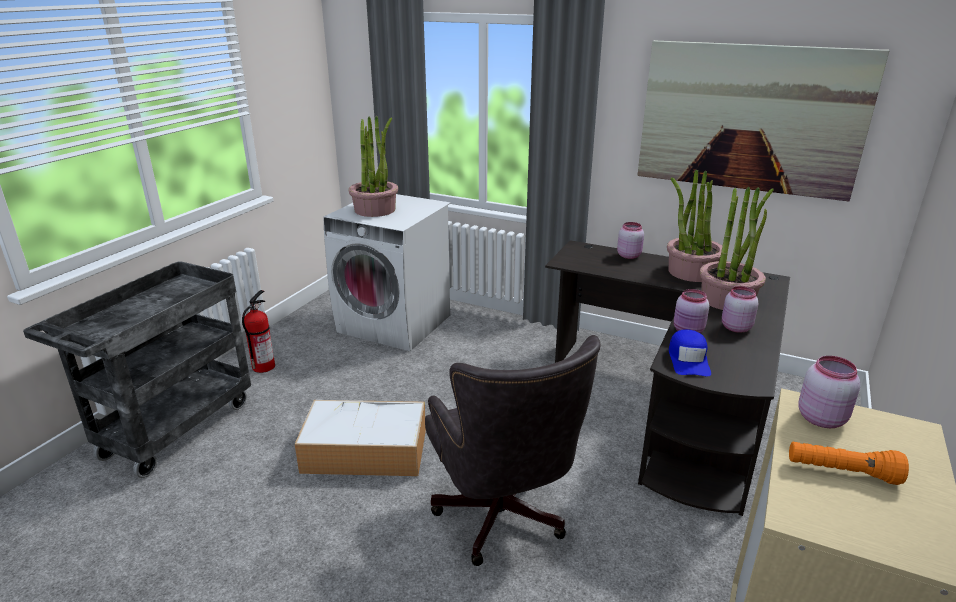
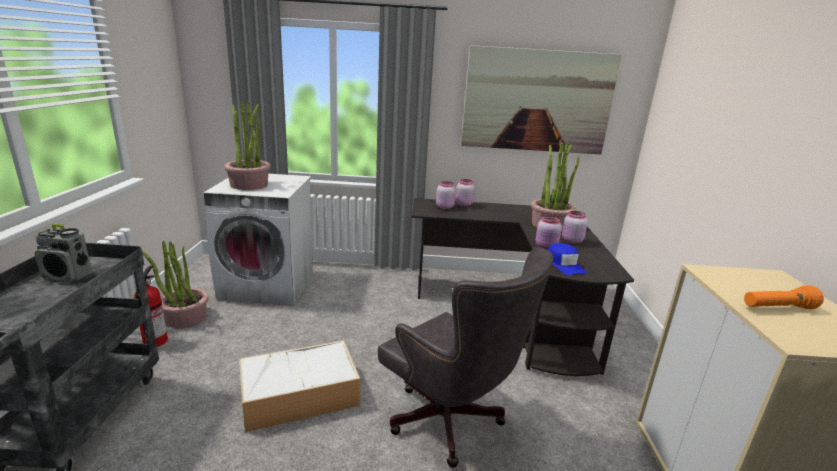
camera: 25 degrees left, 5 degrees down
(170, 296) = (68, 276): none -> radio
(691, 272) = (513, 210): potted plant -> potted plant (185, 317)
(821, 418) = (725, 277): pink jar -> pink jar (444, 207)

